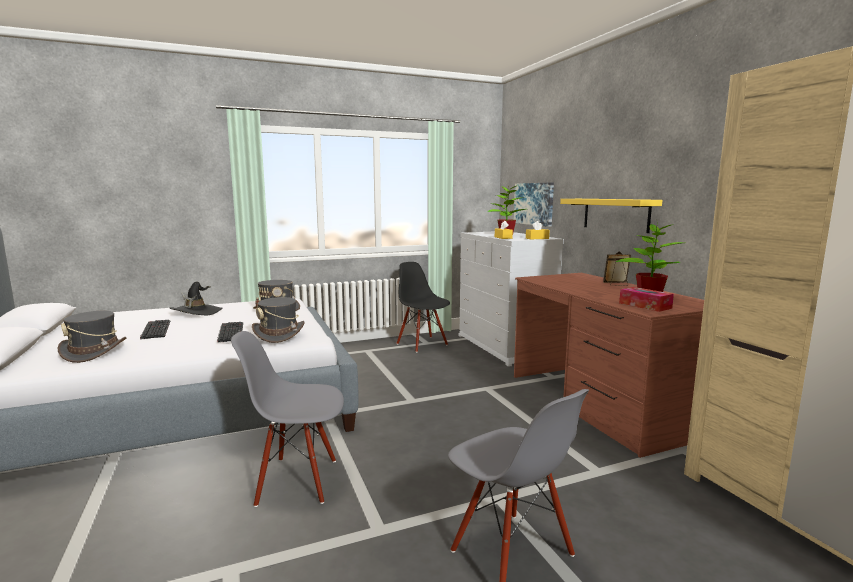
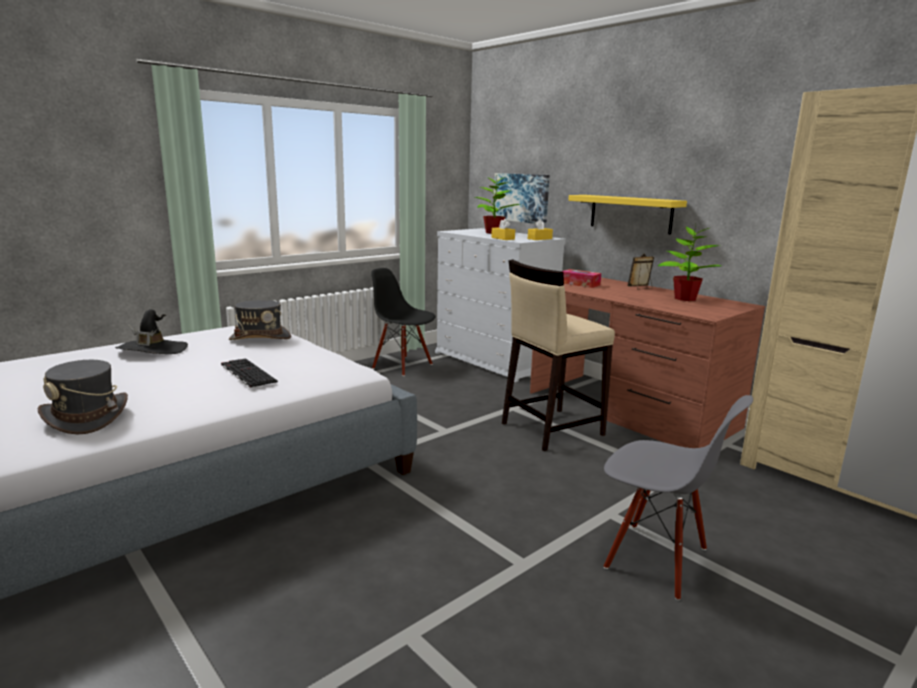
camera: 20 degrees left, 5 degrees up
(155, 329) = (130, 379): keyboard -> none
(279, 334) = (315, 370): grey hat -> none
(297, 481) = (396, 534): grey chair -> none
(507, 411) = (551, 429): none -> beige stool
(645, 305) = (696, 310): tissue box -> tissue box (580, 284)

